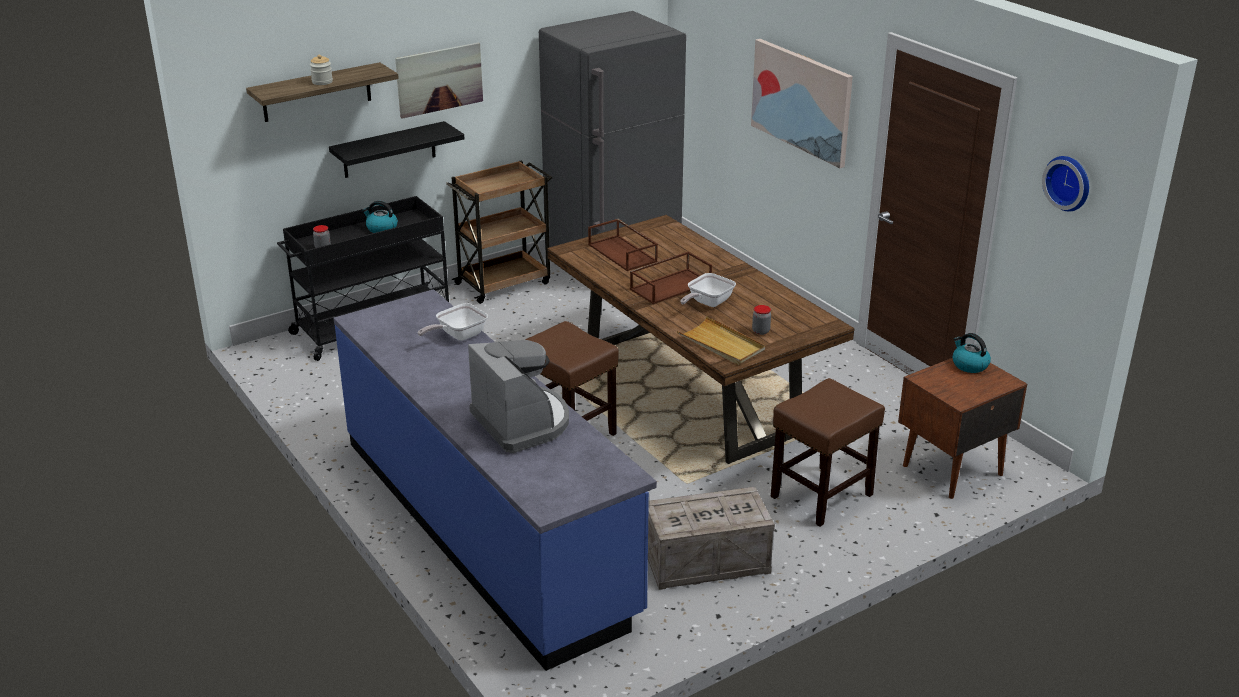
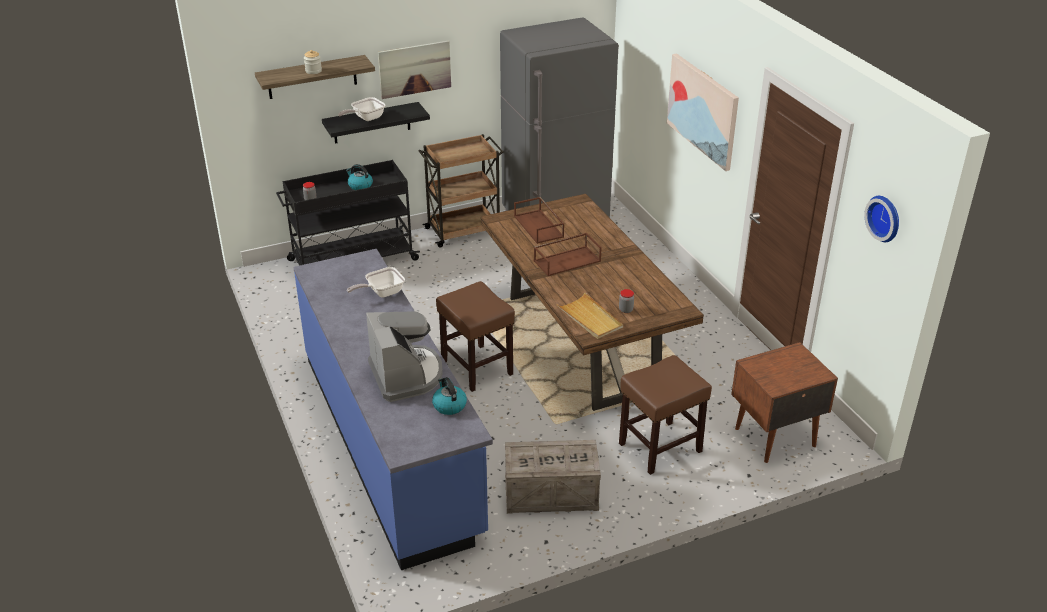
camera: 10 degrees right, 5 degrees up
(707, 303) = (591, 279): frying pan -> frying pan (366, 118)
(969, 365) = (794, 355): kettle -> kettle (449, 405)

